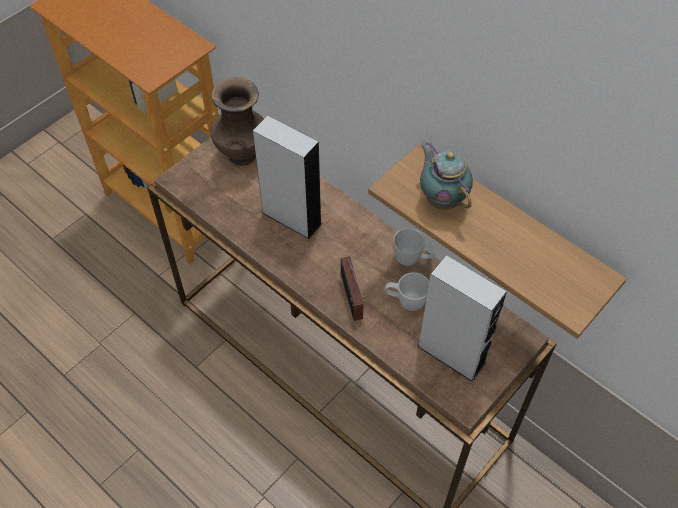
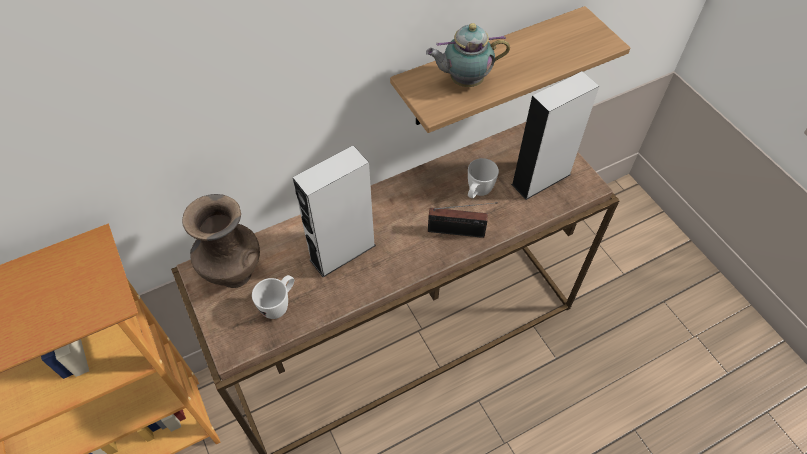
camera: 70 degrees left, 0 degrees up
(412, 259) = (434, 173): white mug -> white mug (279, 304)

